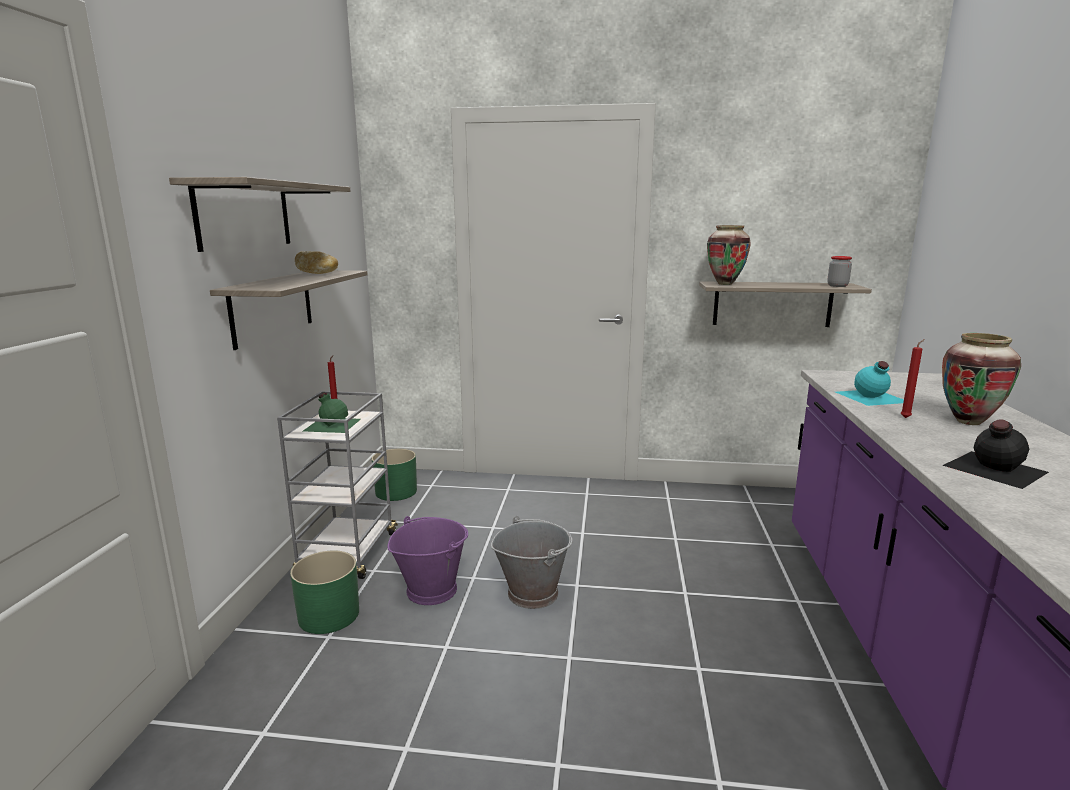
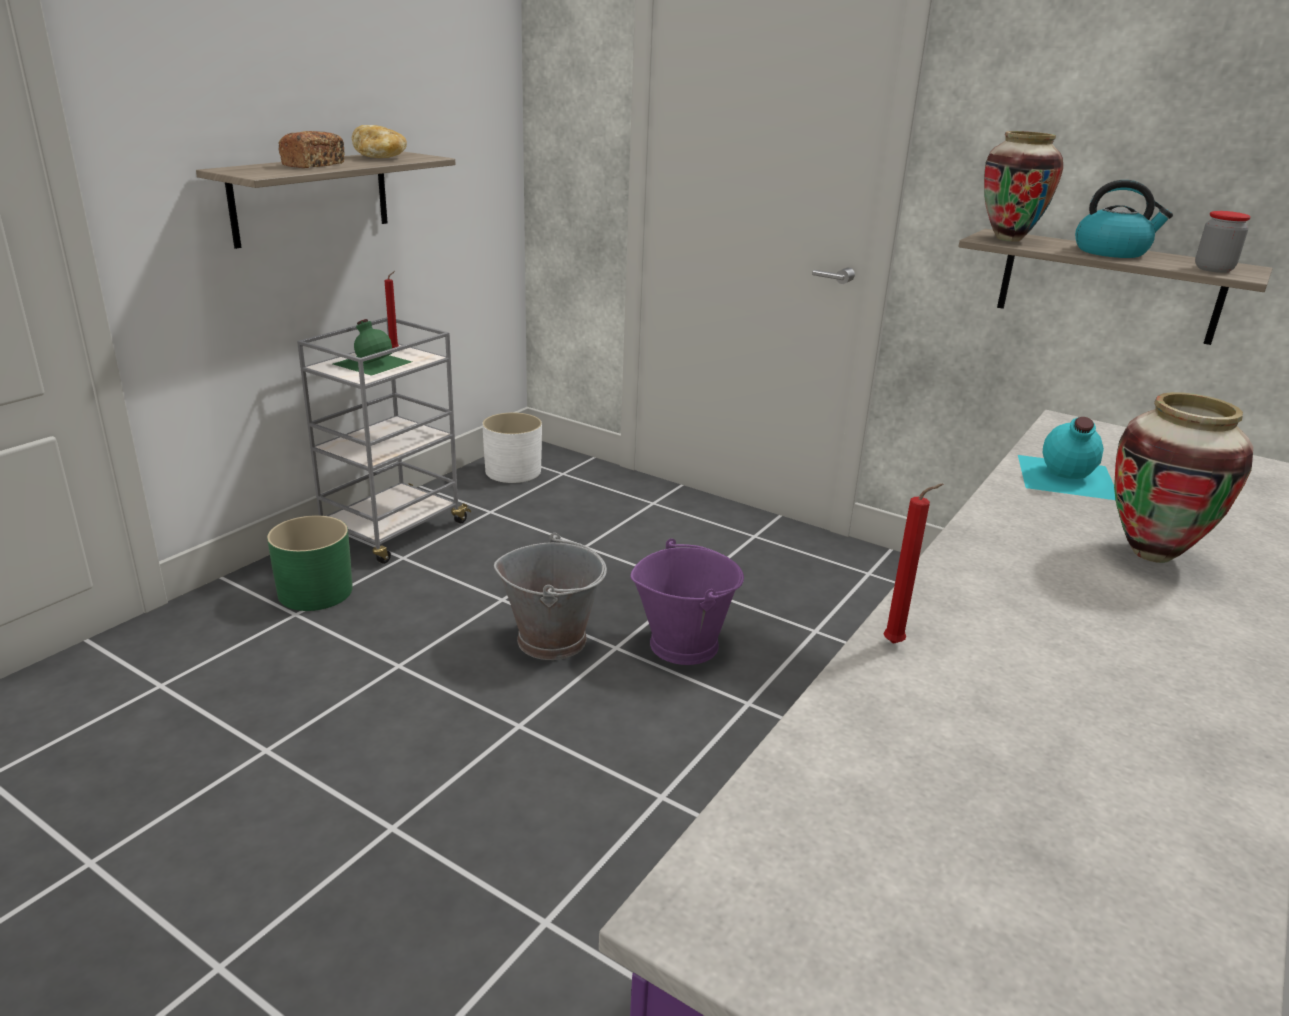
camera: 25 degrees right, 10 degrees up
(244, 215) = (265, 73): shelf -> none
(289, 280) = (313, 165): none -> bread
(396, 492) = (513, 472): green planter -> white planter
(431, 589) = (443, 598): purple bucket -> purple bucket (684, 644)
(780, 284) = (1112, 252): none -> kettle
(906, 417) = (1050, 521): red candle -> red candle (897, 643)
(993, 468) = (1013, 627): black bottle -> none

